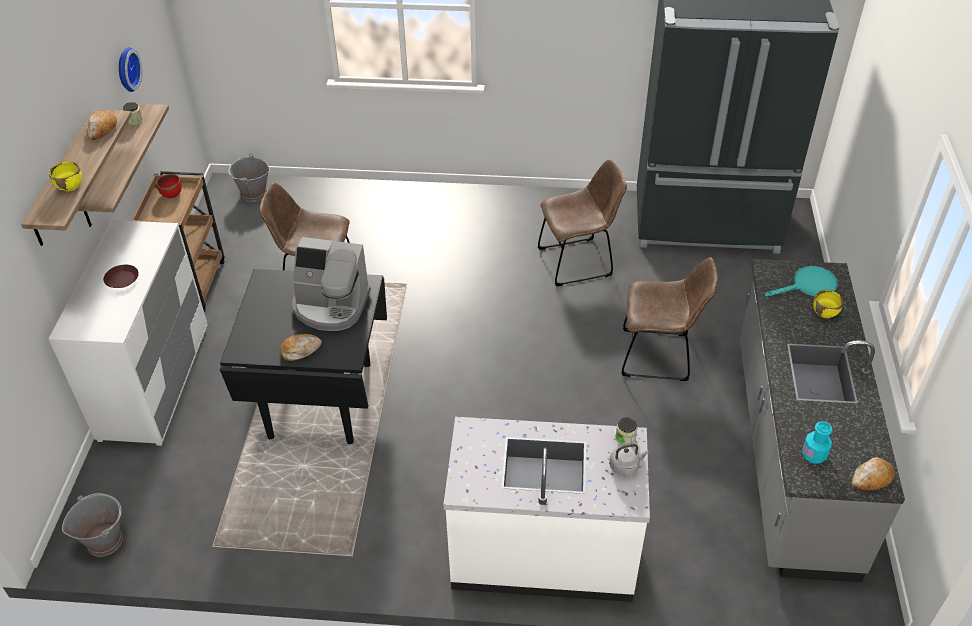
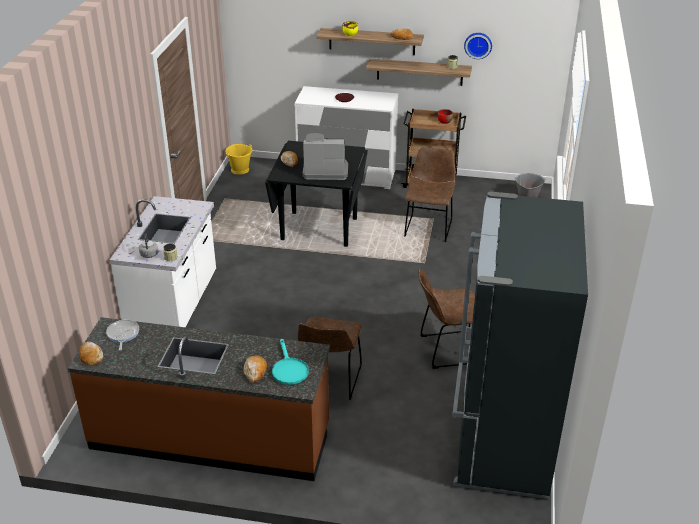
camera: 95 degrees right, 10 degrees down
(104, 540) = (240, 170): grey bucket -> yellow bucket
(331, 306) = (325, 170): coffee machine -> coffee machine turned 75 degrees clockwise
(579, 261) = (447, 350): brown chair -> brown chair turned 90 degrees clockwise
(790, 454) = (210, 437): grey counter -> brown counter
(814, 455) = (122, 334): turquoise bottle -> frying pan
(825, 312) = (255, 371): yellow bowl -> bread

